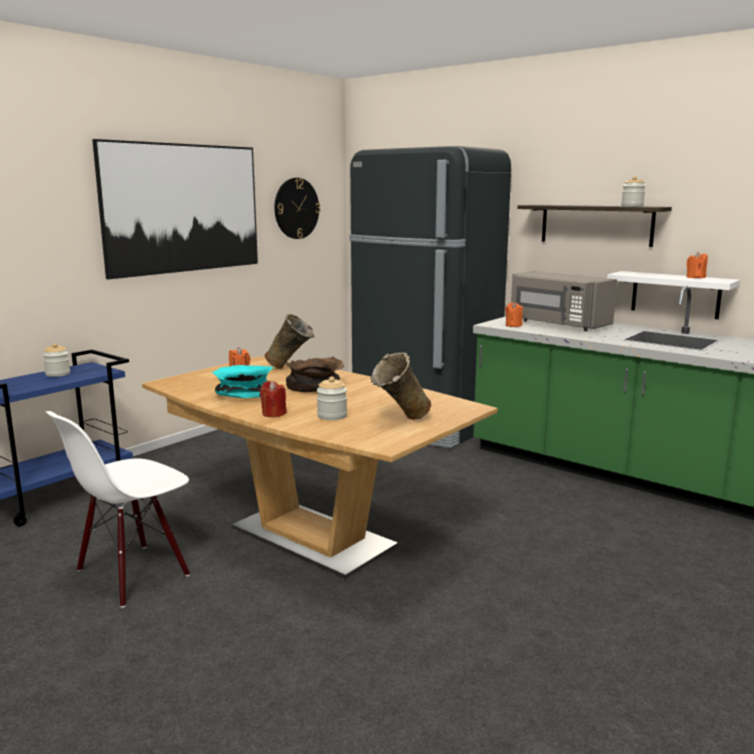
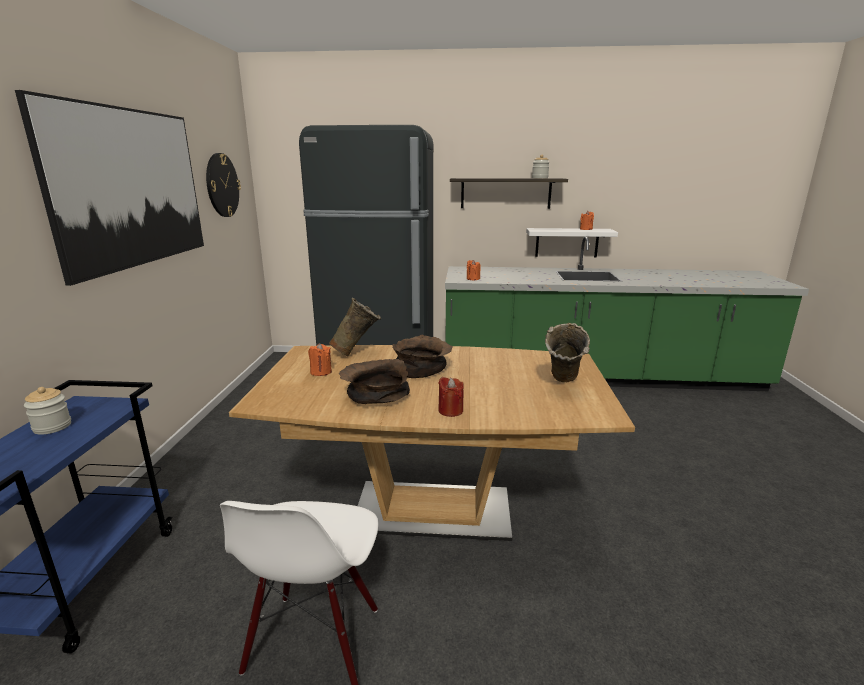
camera: 35 degrees left, 5 degrees up
(242, 395) = (375, 397): turquoise bowl -> brown bowl
(332, 416) = (502, 397): jar -> none
(557, 324) = (497, 273): grey microwave -> none

